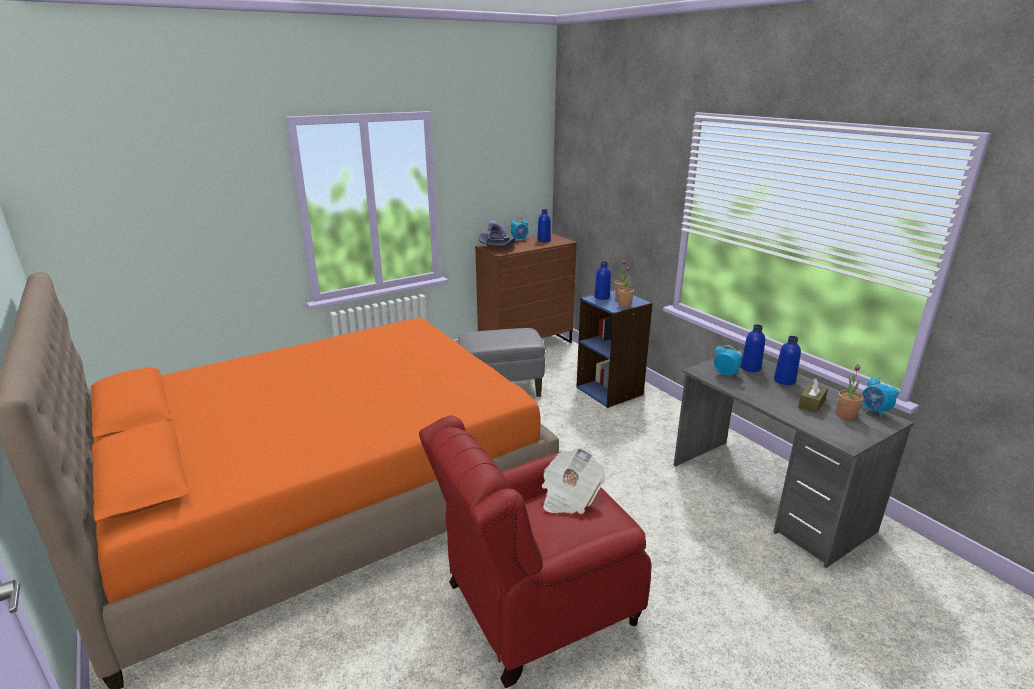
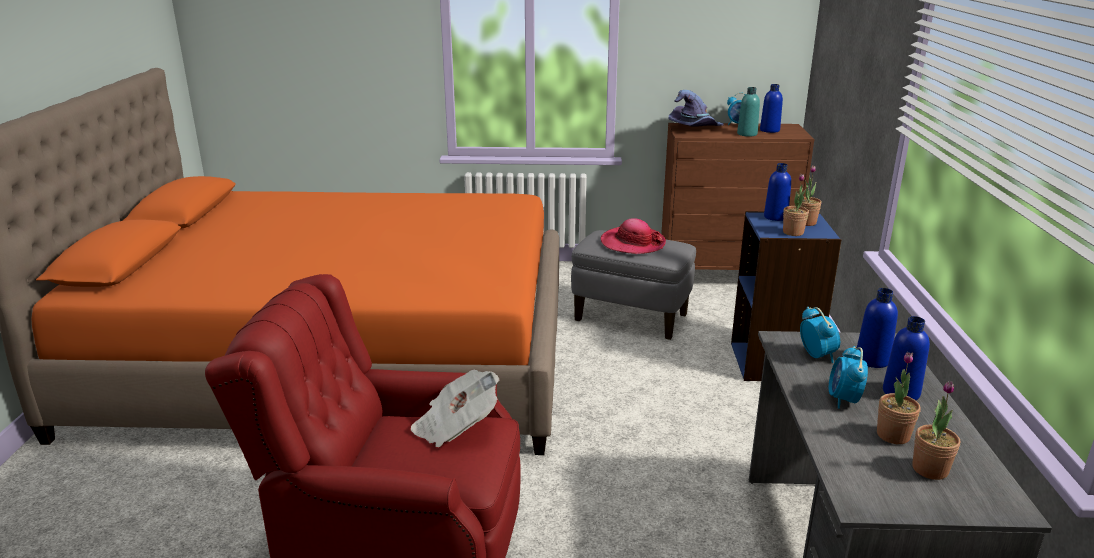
camera: 35 degrees right, 0 degrees up
(499, 336) = (632, 243): none -> hat
(535, 245) = (747, 134): none -> turquoise bottle
(811, 404) = (893, 435): brown tissue box -> potted plant
(874, 411) = (996, 484): alarm clock -> alarm clock (843, 400)

